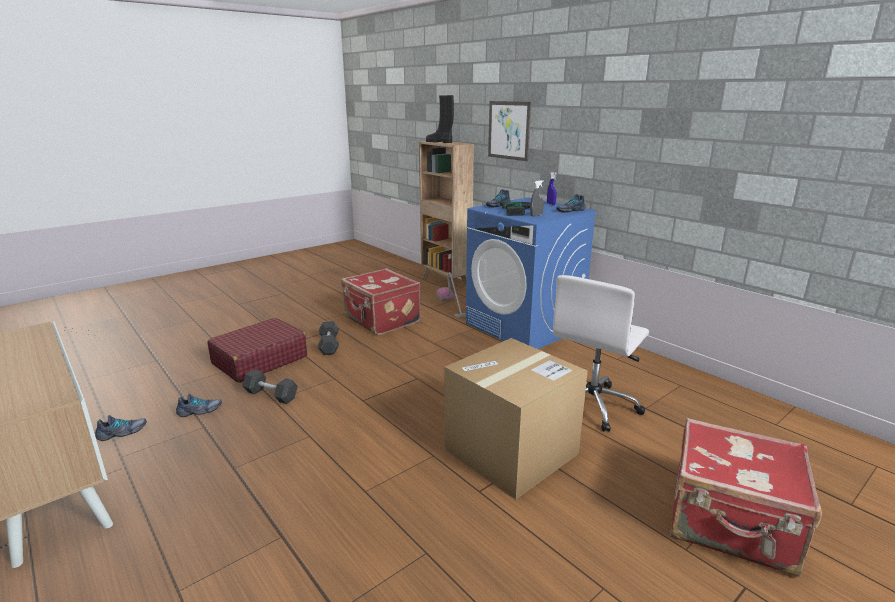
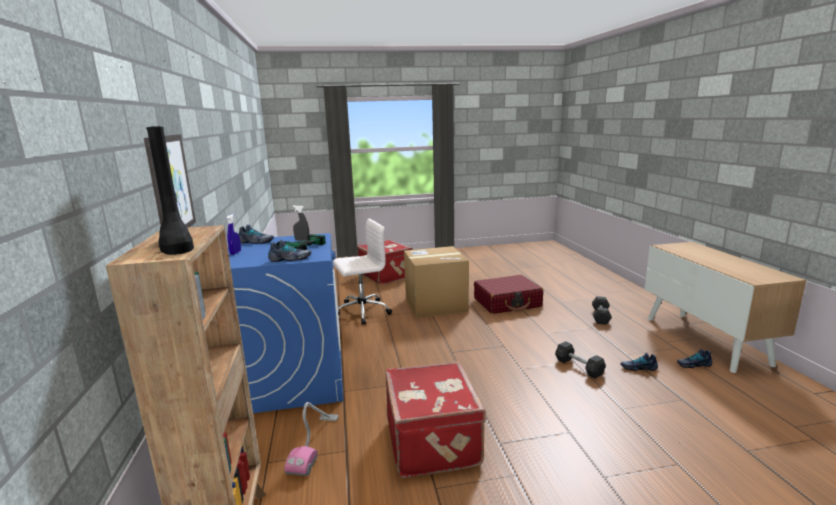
camera: 150 degrees left, 5 degrees down
(259, 360) = (602, 411): red suitcase -> red suitcase (507, 303)
(329, 345) = (518, 413): grey dumbbell -> grey dumbbell (600, 316)

